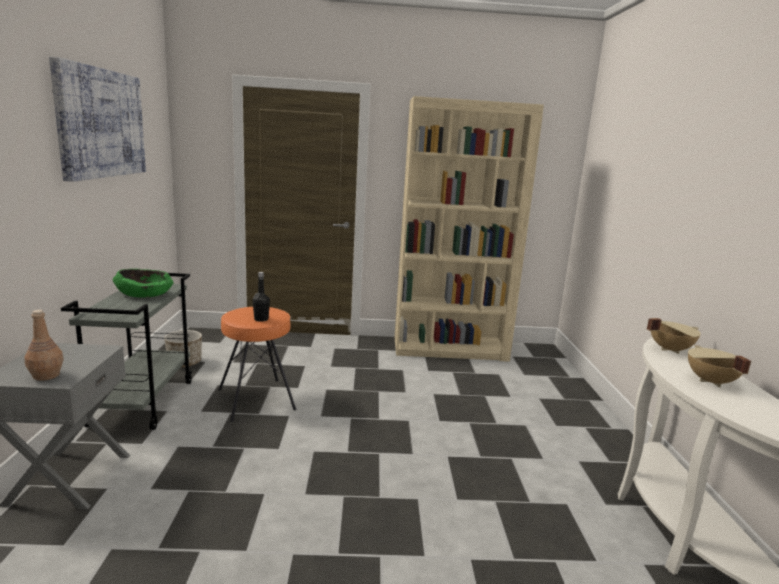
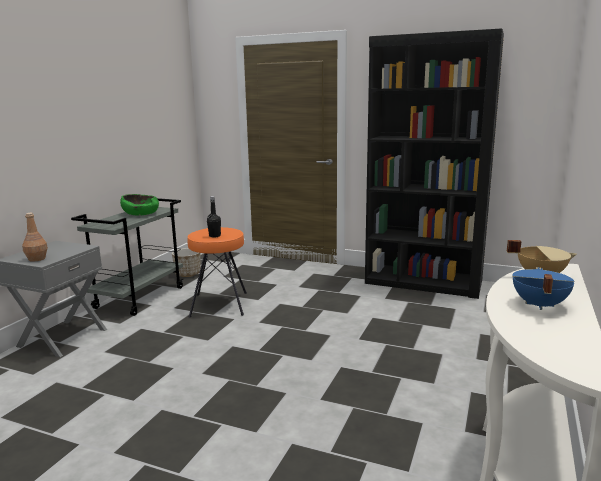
camera: 25 degrees right, 0 degrees up
(100, 123) = (115, 85): picture -> none
(450, 349) = (423, 283): beige bookcase -> black bookcase
(710, 381) = (538, 305): beige cooking pot -> blue cooking pot

